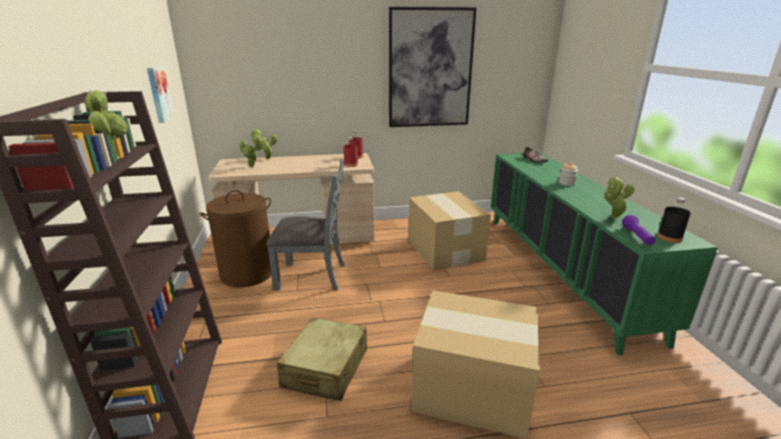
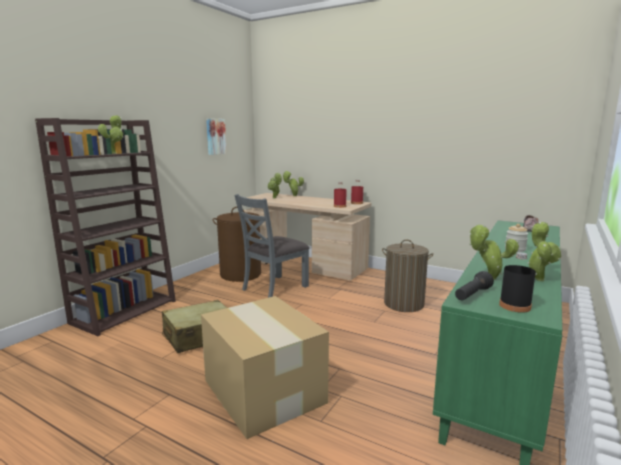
camera: 40 degrees right, 10 degrees down
(312, 276) = (274, 288): grey chair -> grey chair turned 90 degrees clockwise
(430, 69) = (437, 128): picture -> none
(445, 249) = (404, 304): cardboard box -> laundry basket
(630, 208) = (538, 279): none -> potted plant
(637, 237) = (472, 295): purple flashlight -> black flashlight

